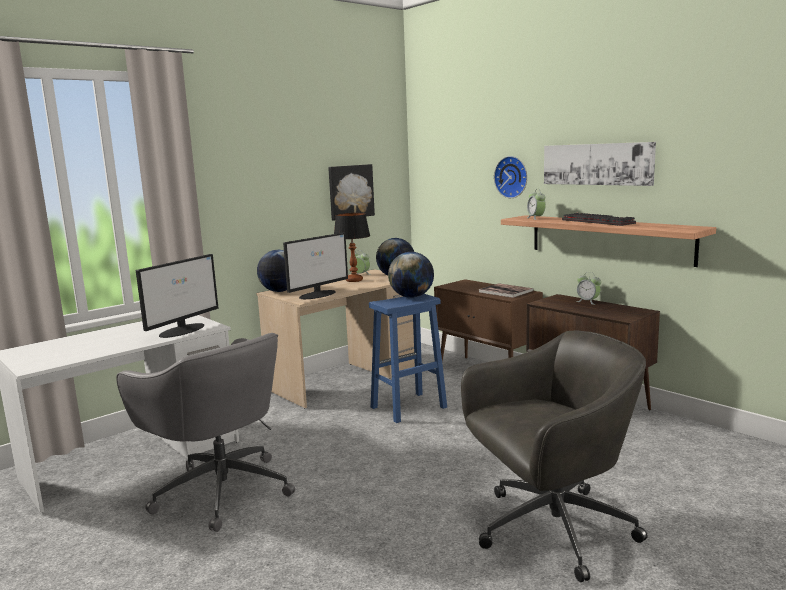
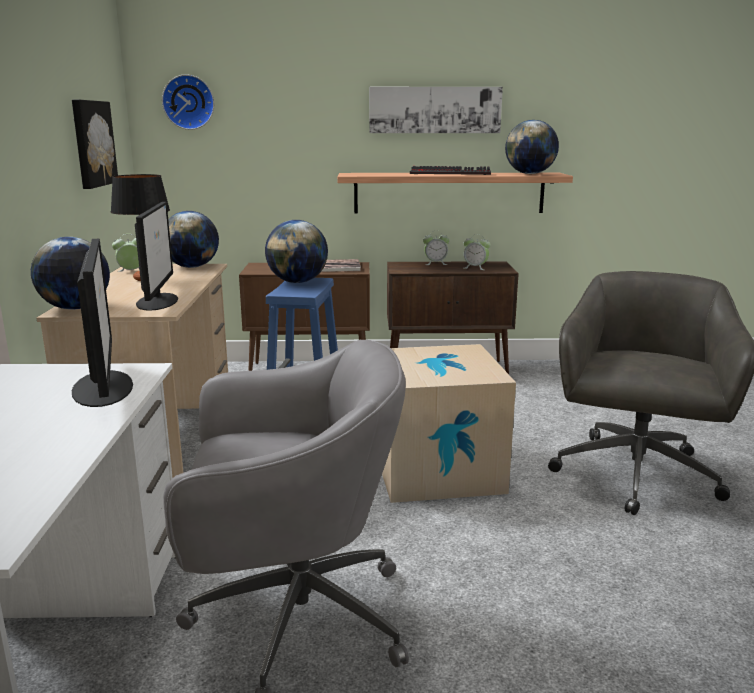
camera: 50 degrees left, 5 degrees up
(427, 460) = (437, 469): none -> cardboard box
(512, 177) = (318, 125): wall clock -> wall clock (189, 102)
(536, 218) = (372, 174): alarm clock -> alarm clock (475, 268)
(665, 227) = (530, 174): none -> globe

